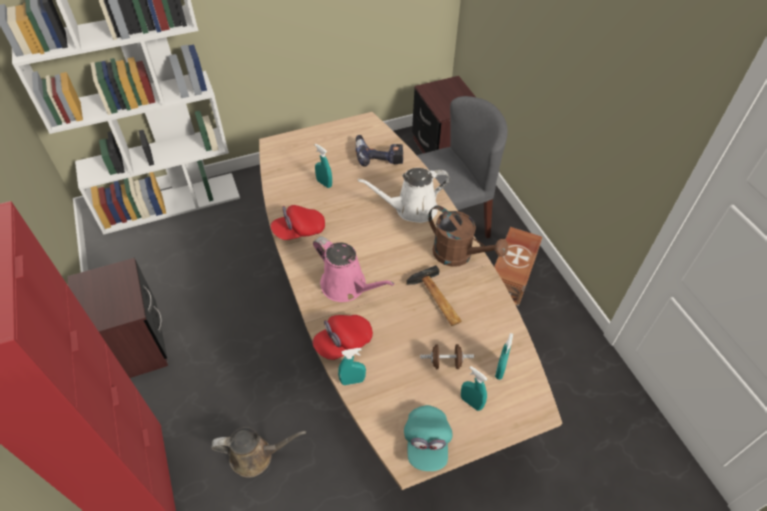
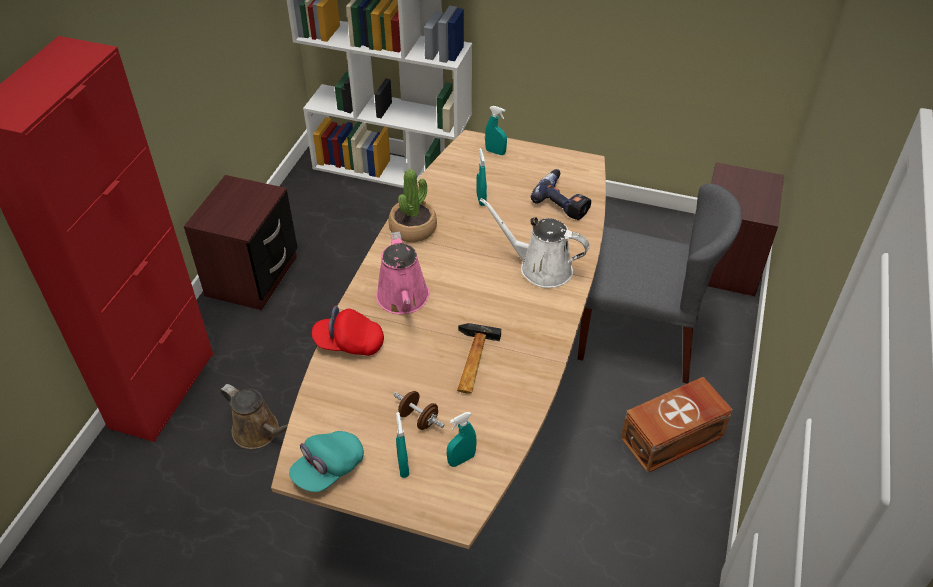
camera: 40 degrees right, 5 degrees down
(299, 231) = (413, 228): red cap -> potted plant
(352, 381) = (323, 378): turquoise spray bottle -> turquoise spray bottle (495, 152)
(459, 255) = (539, 336): brown watering can -> none

